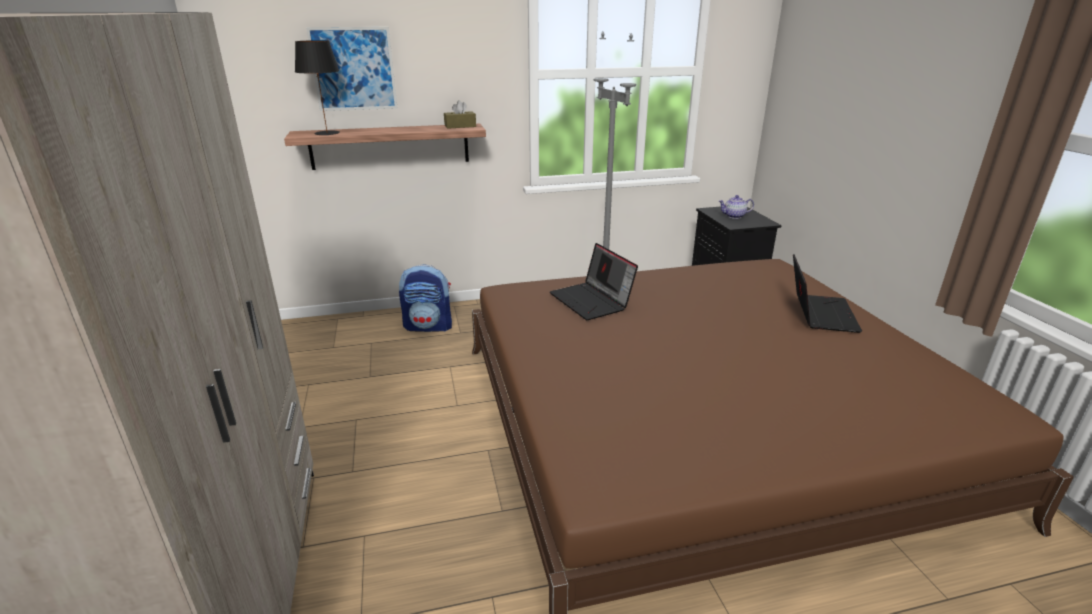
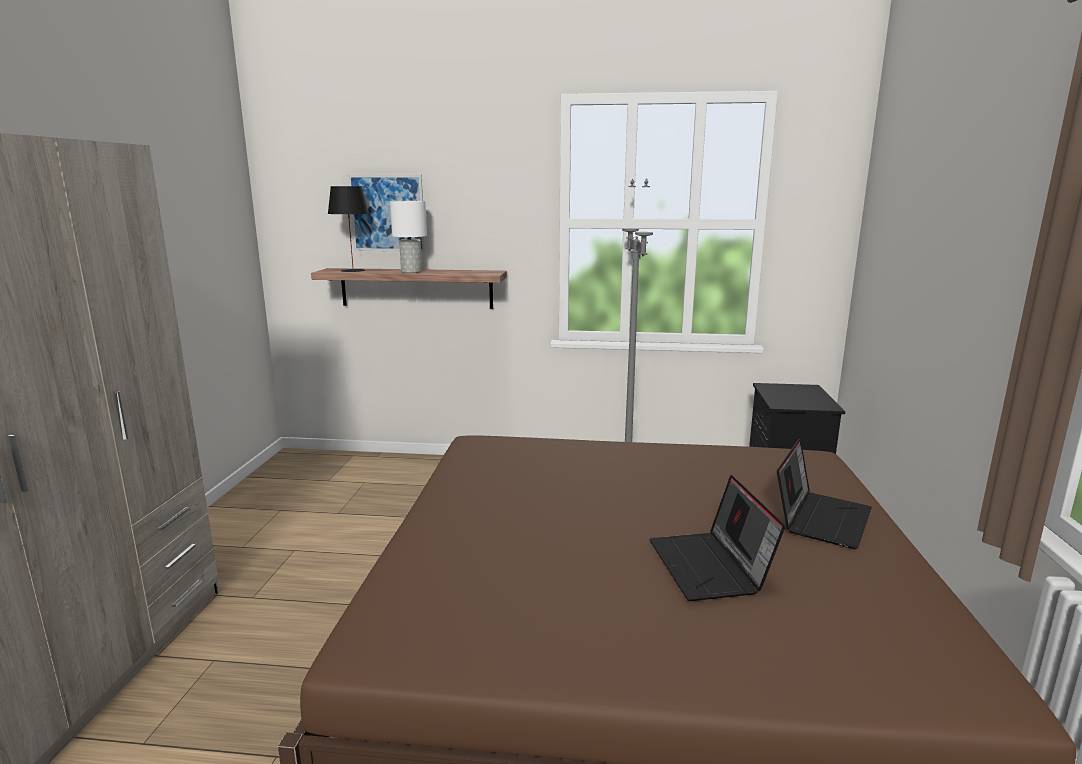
camera: 20 degrees right, 10 degrees down
(391, 131) = (411, 272): none -> white table lamp
(429, 326) = (429, 476): backpack -> none
(460, 126) = (481, 271): brown tissue box -> none
(592, 301) = (553, 464): laptop -> laptop (711, 567)
(734, 216) = (791, 395): teapot -> none

